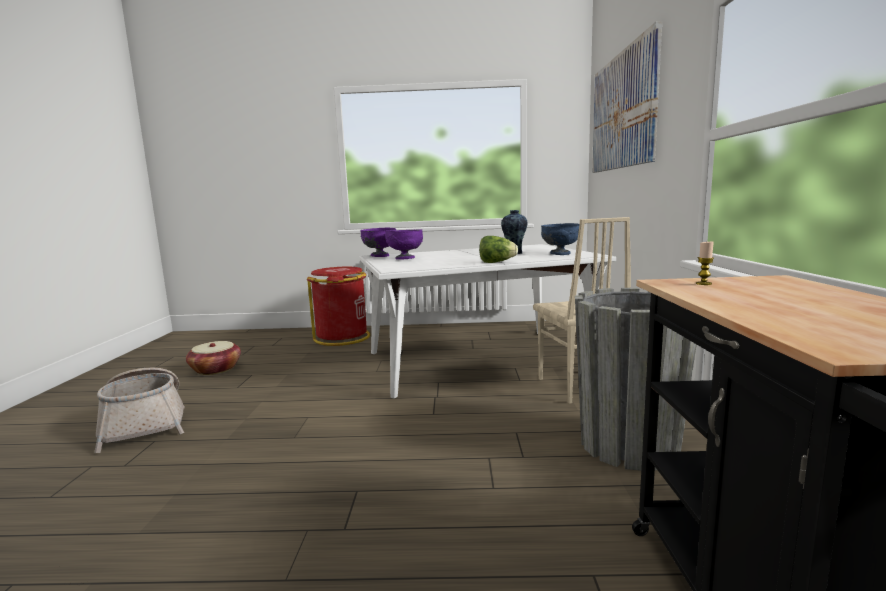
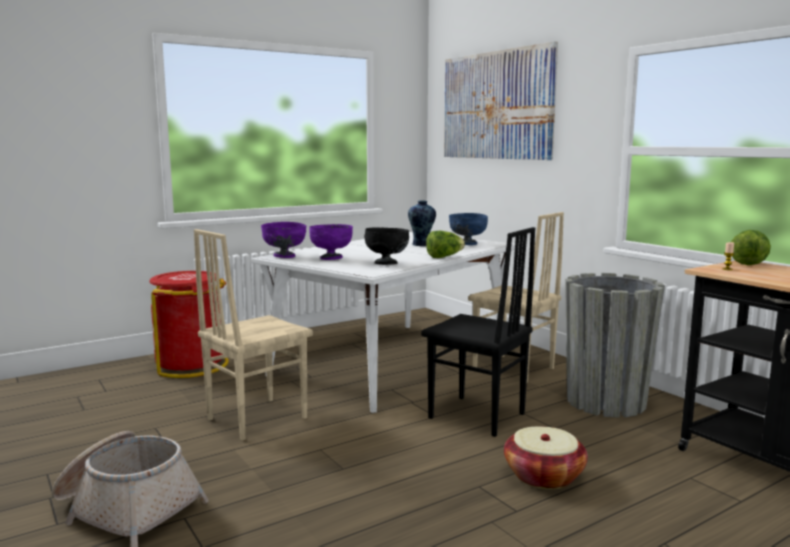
camera: 35 degrees left, 0 degrees up
(215, 369) = (84, 433): basket -> basket (544, 476)
(312, 382) = (255, 418): none -> beige chair
(430, 264) = (386, 263): none -> black bowl
(467, 424) = (476, 416): none -> black chair
(779, 279) = (749, 263): none -> lettuce

